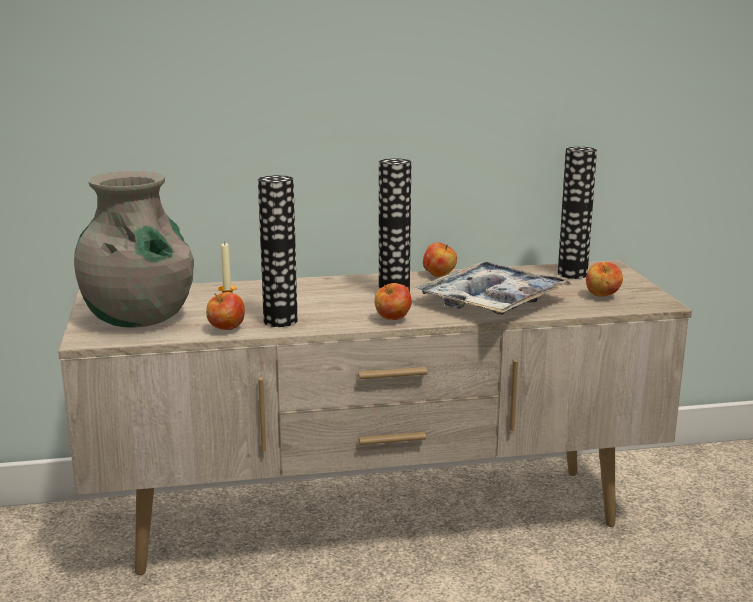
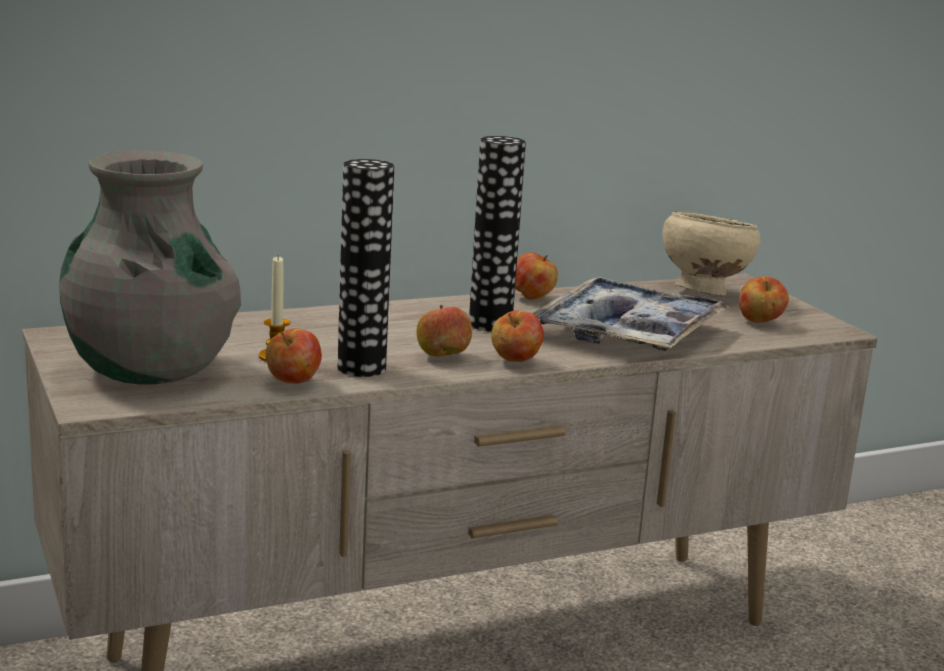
camera: 15 degrees left, 0 degrees up
(343, 314) = (442, 356): none -> apple
(572, 274) = (702, 293): vase -> beige bowl

